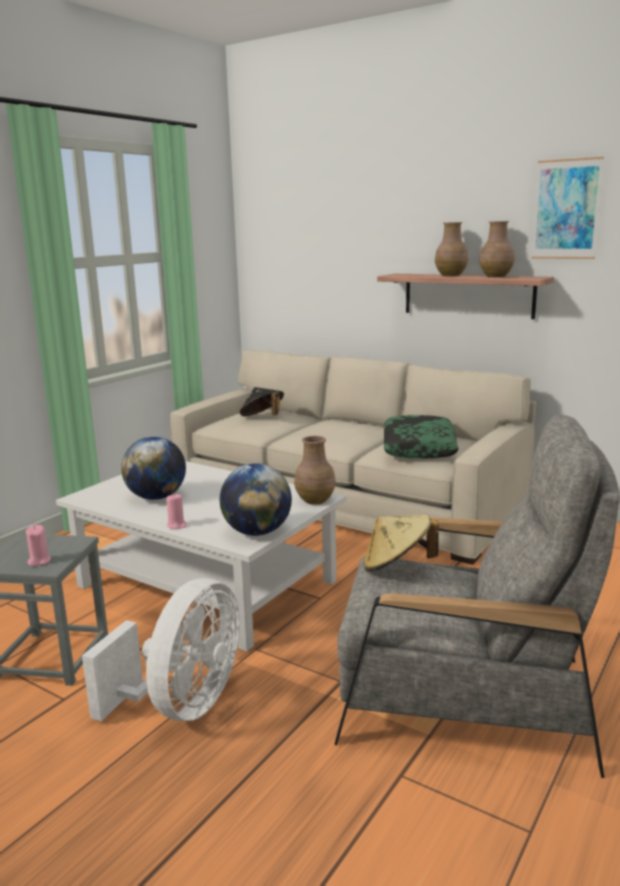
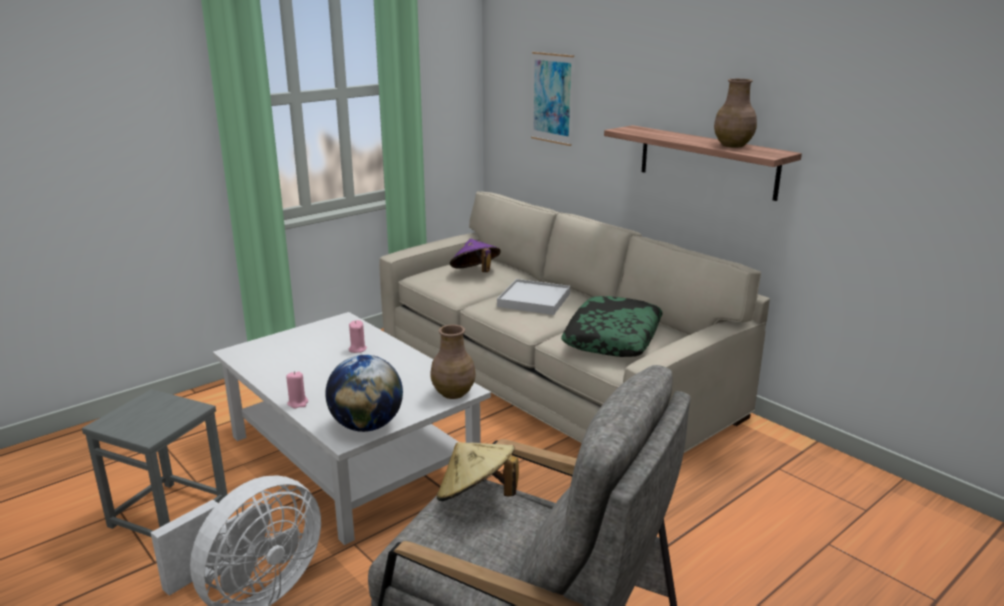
camera: 15 degrees right, 5 degrees up
(39, 561) = (145, 427): pink candle -> pink candle (357, 349)
(156, 497) = (303, 364): globe -> none
(262, 418) = (475, 273): black hat -> purple hat
(330, 430) = (534, 300): none -> white tray
(451, 275) = (685, 137): brown vase -> none
(566, 209) = (822, 72): picture -> picture (552, 98)

